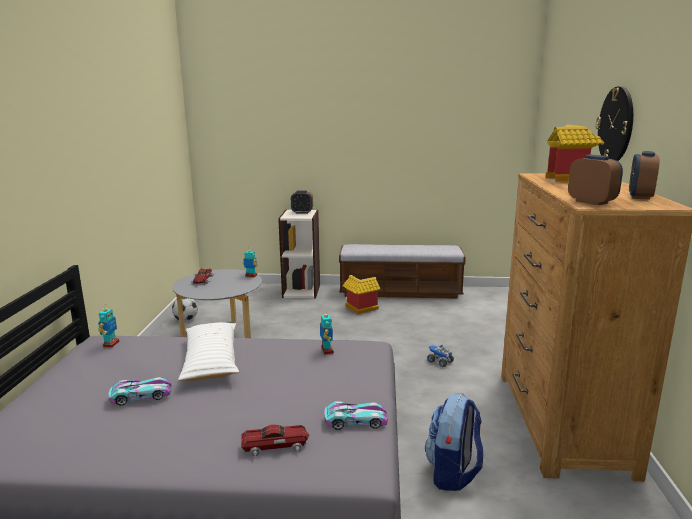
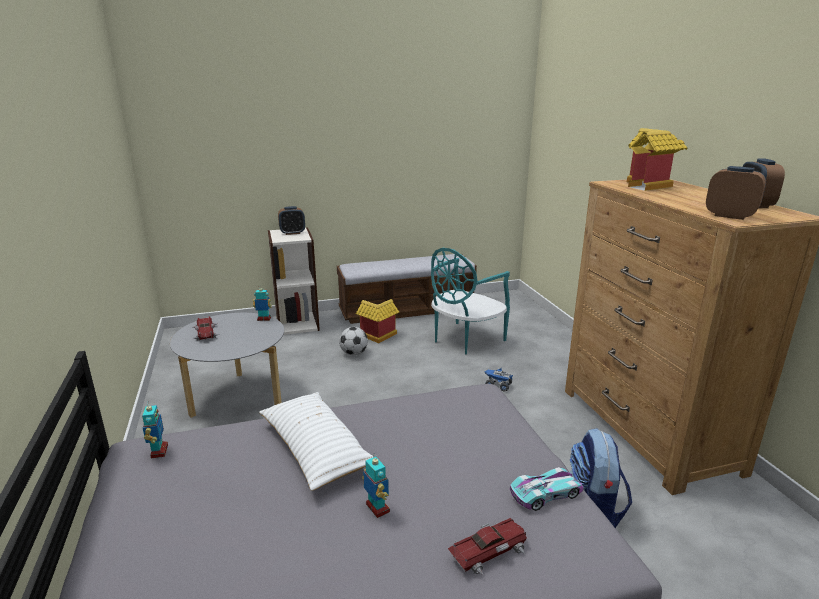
camera: 20 degrees left, 5 degrees up
(141, 396) = (265, 523): toy car -> none
(186, 320) = (175, 383): football -> football (354, 353)
(327, 350) = (441, 407): toy robot -> toy robot (377, 508)
(436, 321) = (464, 339): none -> turquoise chair
(616, 125) = (676, 127): wall clock -> none

